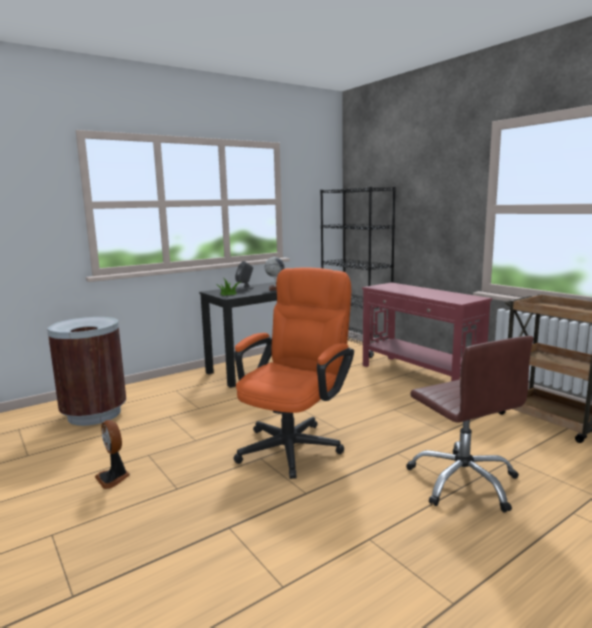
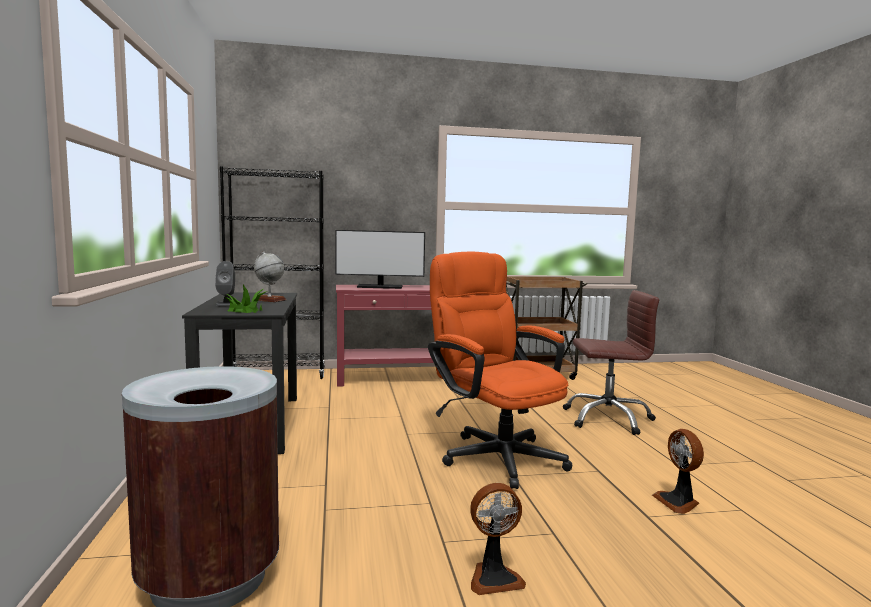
camera: 65 degrees left, 5 degrees down
(270, 543) = (678, 502): none -> fan
(405, 289) = (380, 287): none -> monitor

